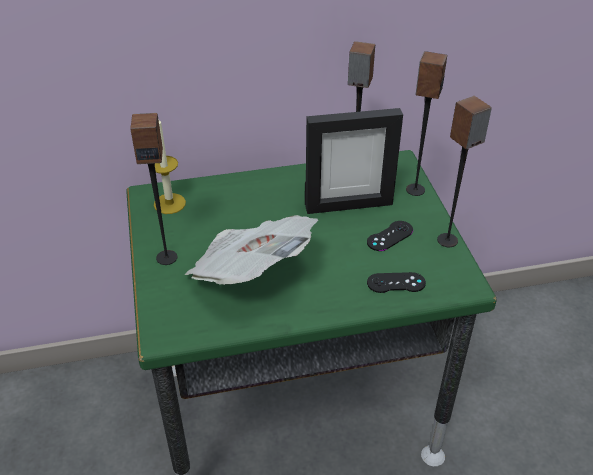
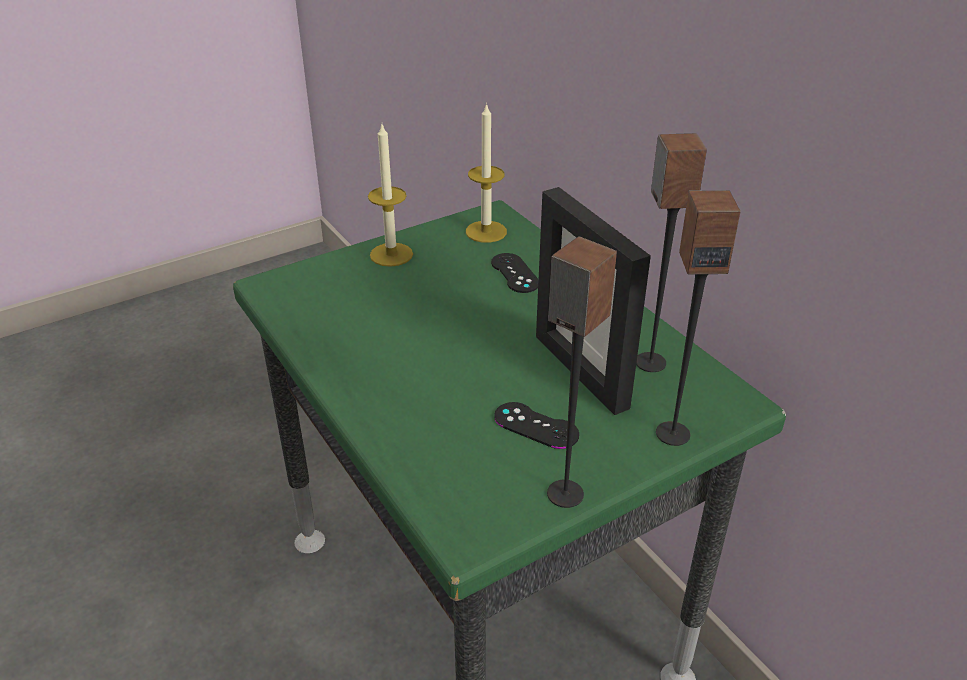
camera: 70 degrees right, 5 degrees down
(167, 257) = (391, 254): speaker -> candle
(251, 272) = (394, 318): newspaper -> none
(396, 283) = (433, 451): black game controller -> black game controller (514, 273)

